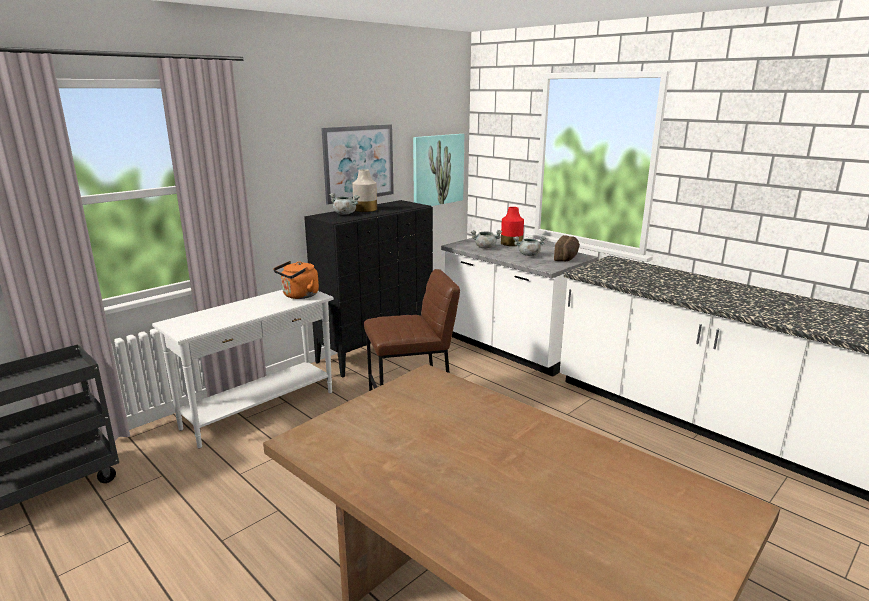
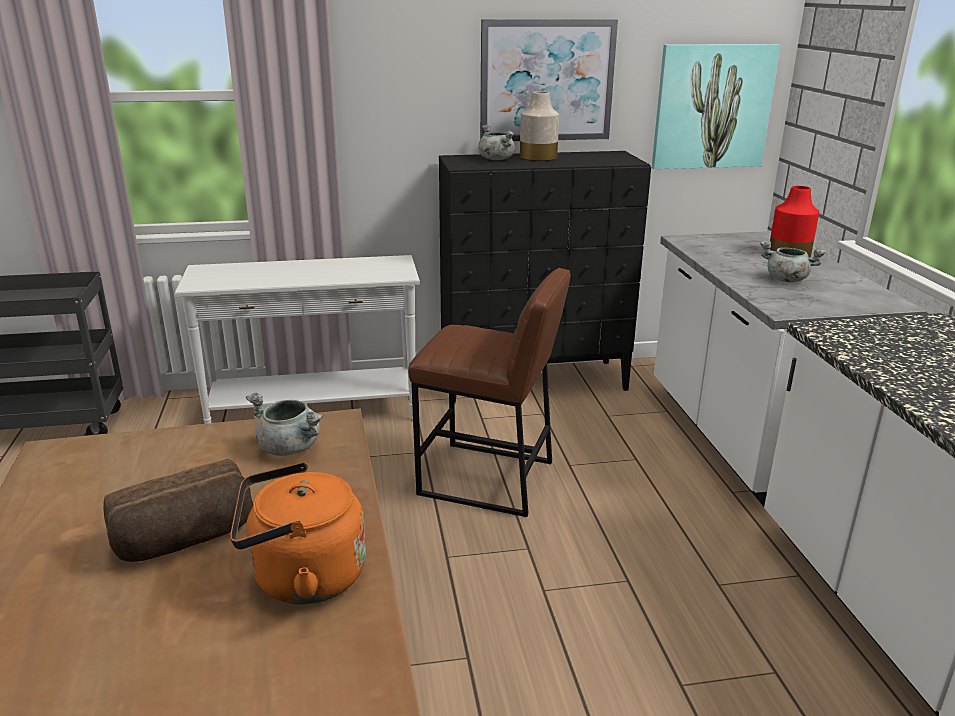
camera: 35 degrees right, 5 degrees up
(299, 296) = (380, 269): orange kettle -> orange kettle (302, 578)
(485, 247) = (728, 252): grey cooking pot -> grey cooking pot (290, 448)
(567, 257) = (855, 299): bread -> bread (186, 540)

